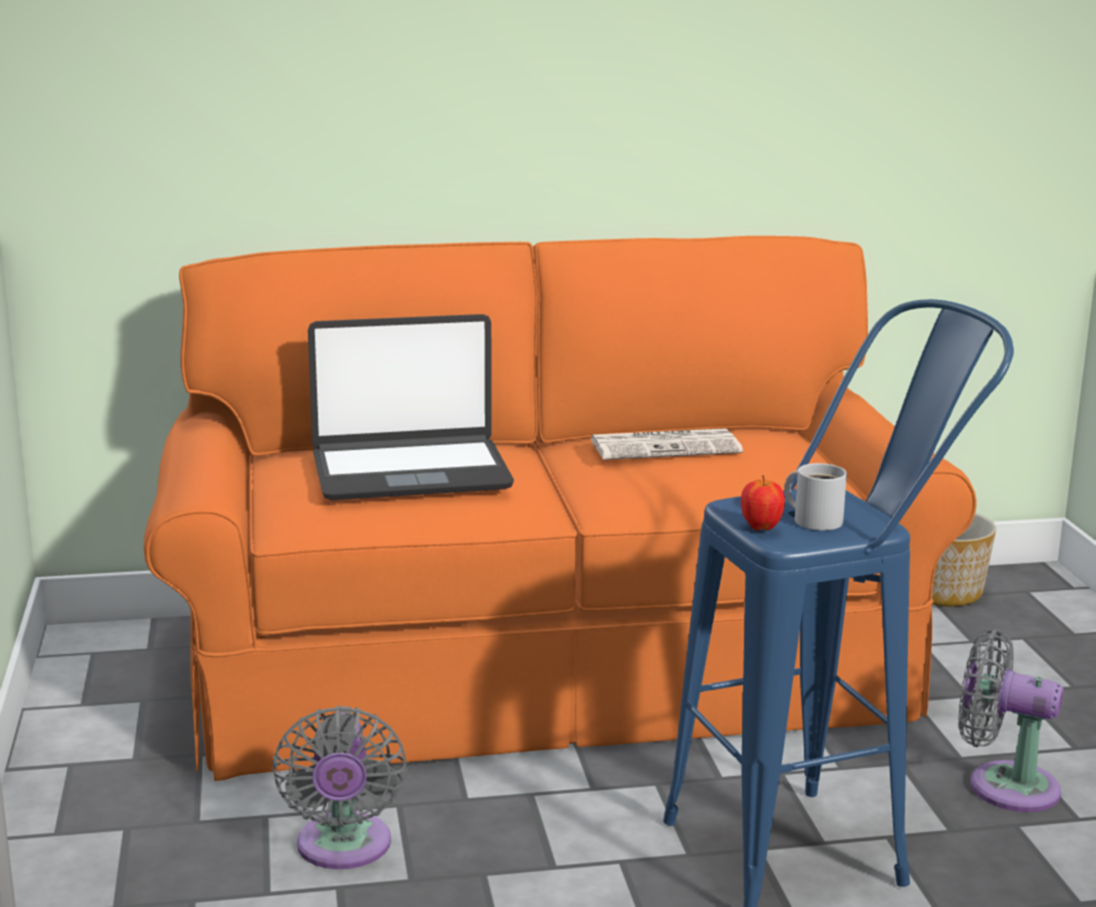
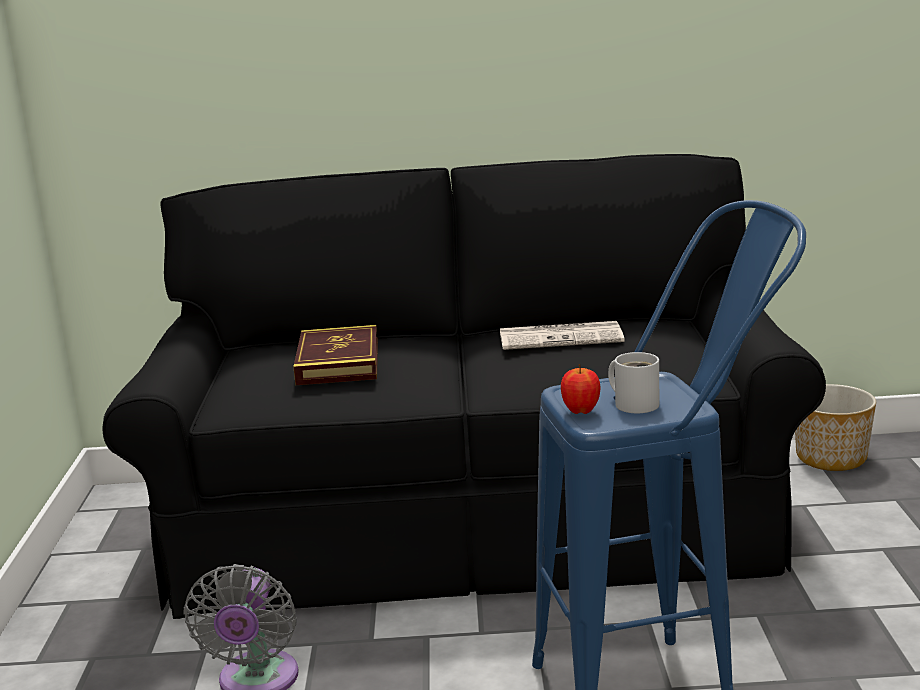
camera: 10 degrees right, 0 degrees up
(410, 472) = (338, 362): laptop -> book
(545, 669) = (471, 525): orange sofa -> black sofa
(1004, 785) = (849, 638): grey fan -> none

